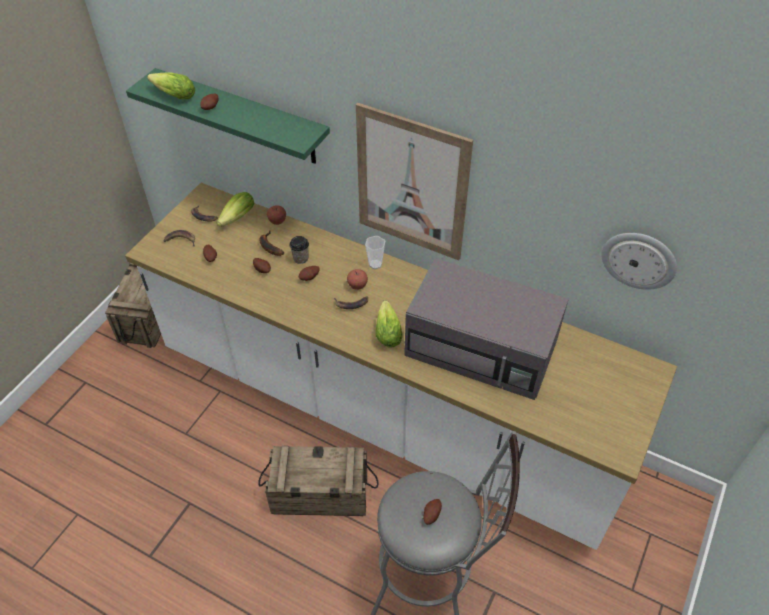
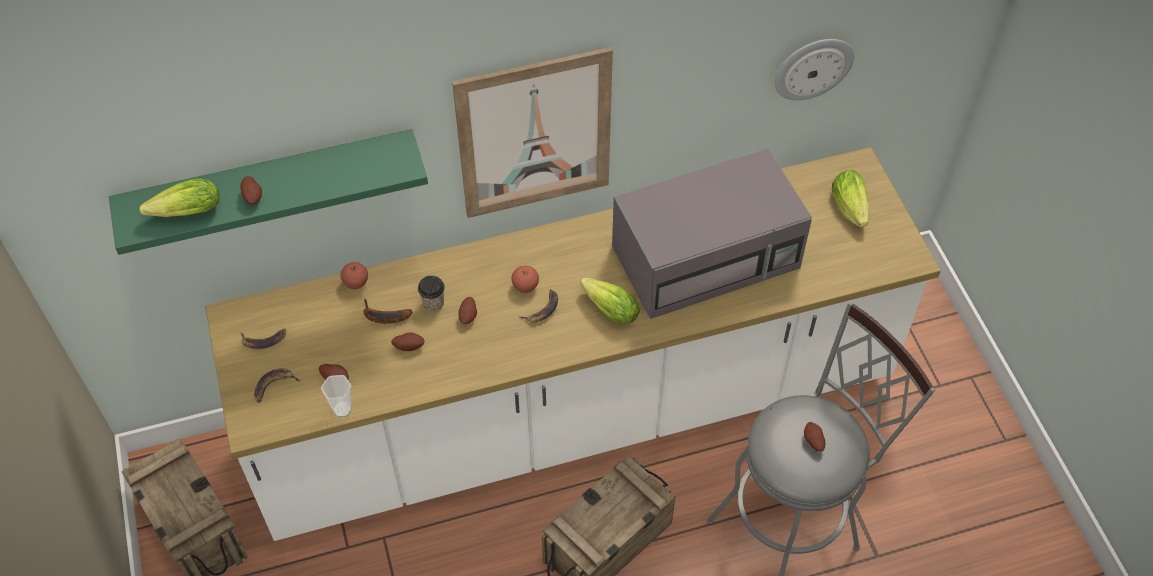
camera: 45 degrees left, 5 degrees up
(235, 219) = (306, 316): lettuce -> lettuce (850, 210)
(375, 264) = (515, 251): cup -> cup (342, 409)

